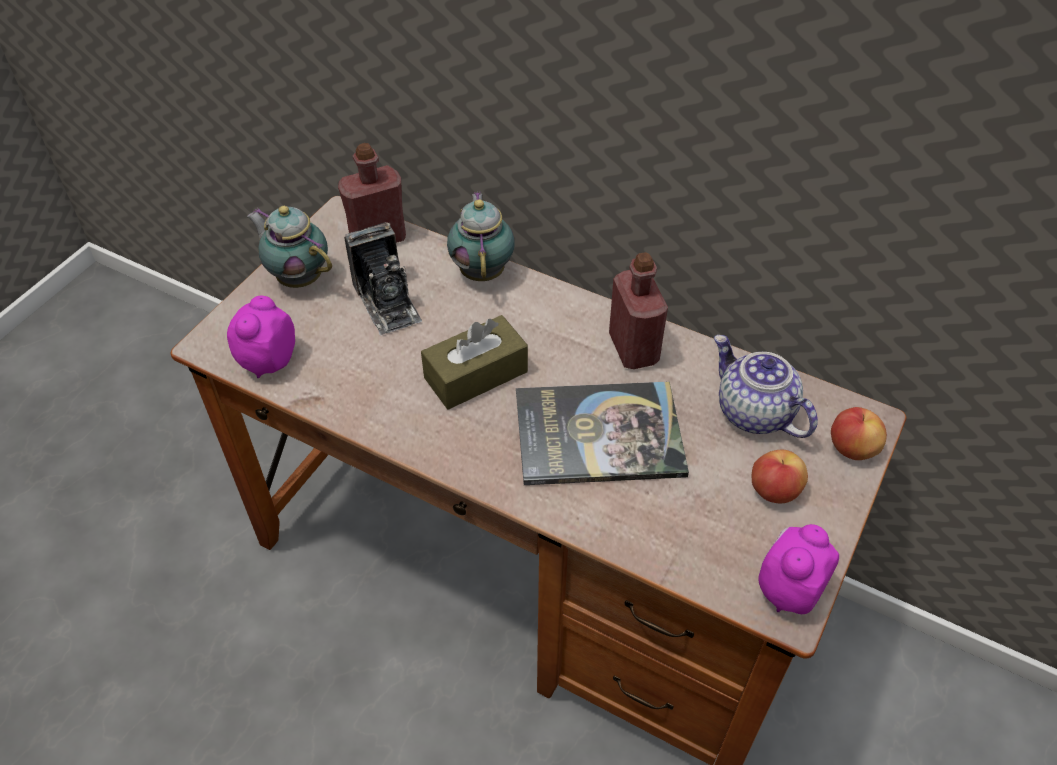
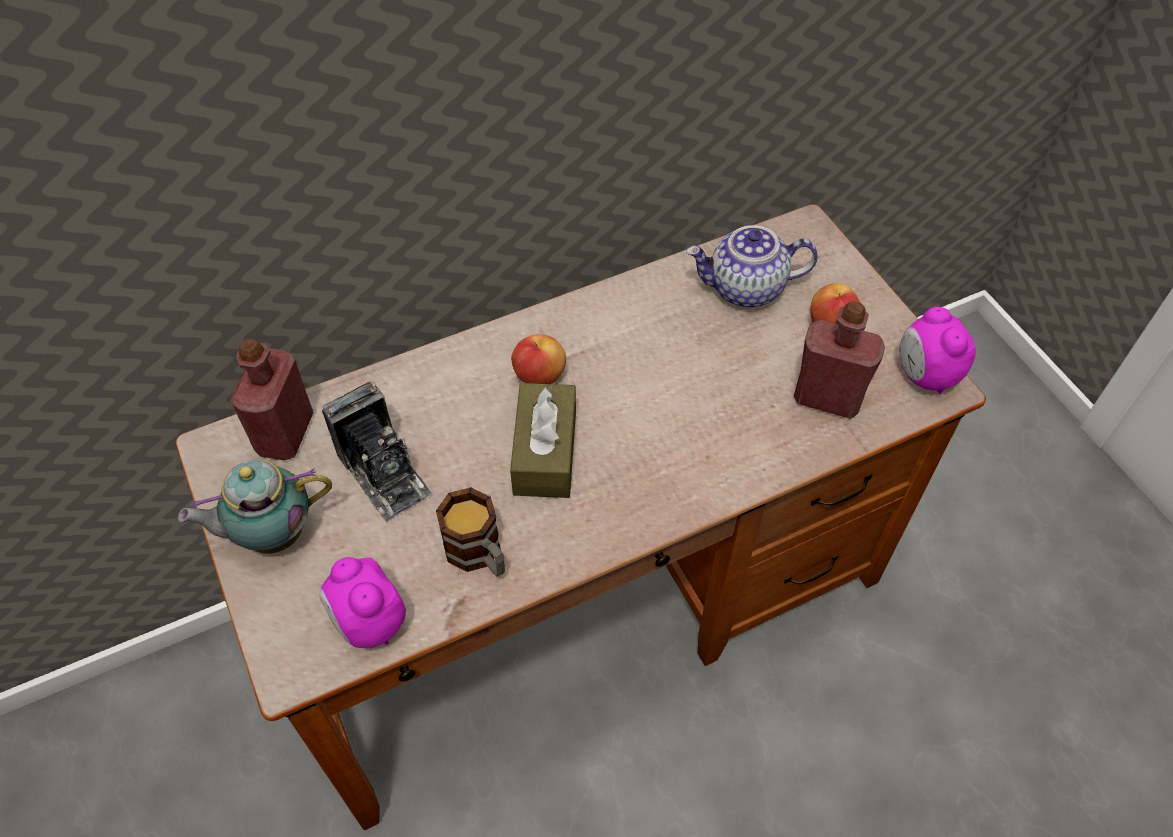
camera: 55 degrees left, 5 degrees up
(361, 387) = (479, 555): none -> mug
(387, 302) = (384, 473): camera -> camera turned 45 degrees clockwise
(482, 271) = (416, 373): teapot -> none
(598, 434) = (688, 402): book -> none
(633, 348) = (613, 321): red bottle -> red bottle (827, 398)
(851, 448) = (825, 255): apple -> apple (539, 376)

